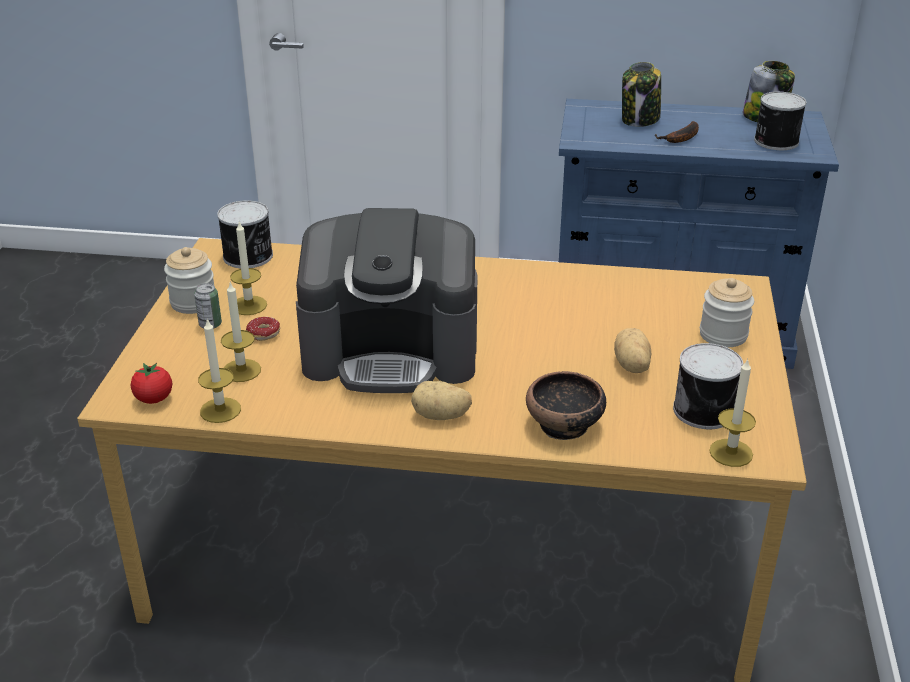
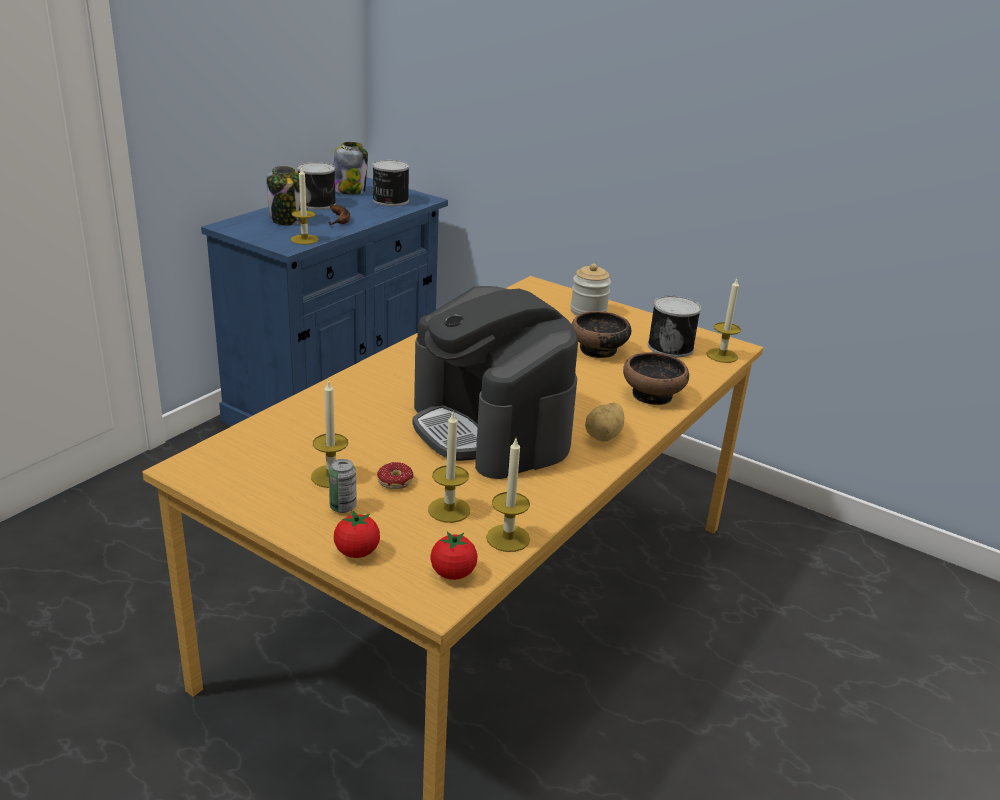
camera: 65 degrees left, 5 degrees down
(155, 350) = (357, 552): none -> tomato
(193, 302) = (285, 506): jar -> none
(249, 256) = (230, 452): can -> can (318, 203)
(392, 351) = (491, 429): coffee machine -> coffee machine turned 120 degrees clockwise
(606, 141) = (304, 239): none -> candle
(630, 366) = (598, 350): potato -> bowl

